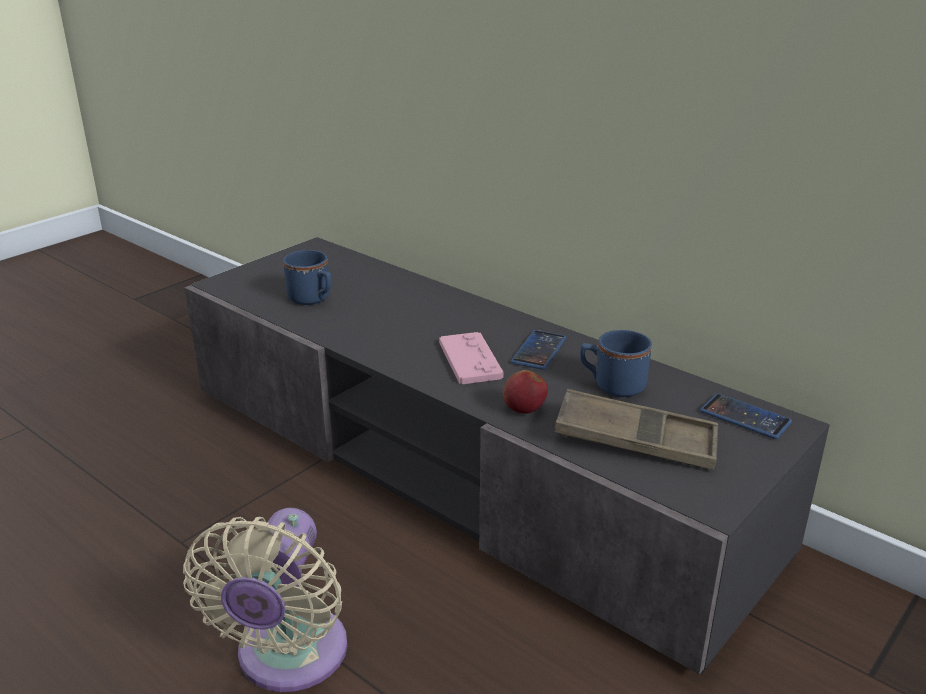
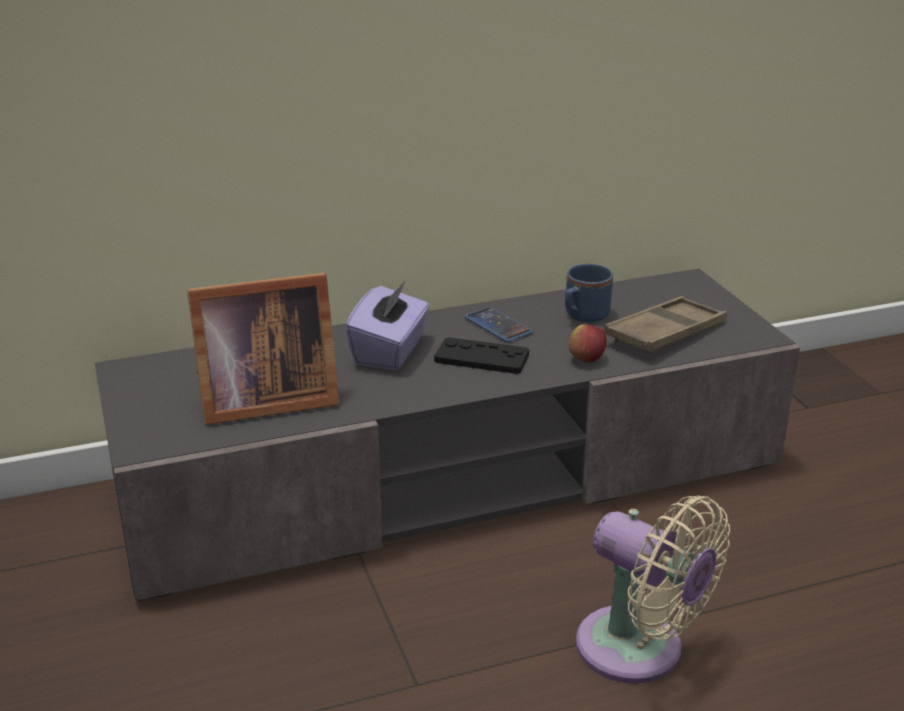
camera: 60 degrees left, 0 degrees up
(313, 299) = (262, 401): blue mug -> picture frame
(437, 320) = (390, 352): none -> purple tissue box
(470, 359) = (481, 358): pink game controller -> black game controller
(745, 417) = (669, 289): phone -> none

